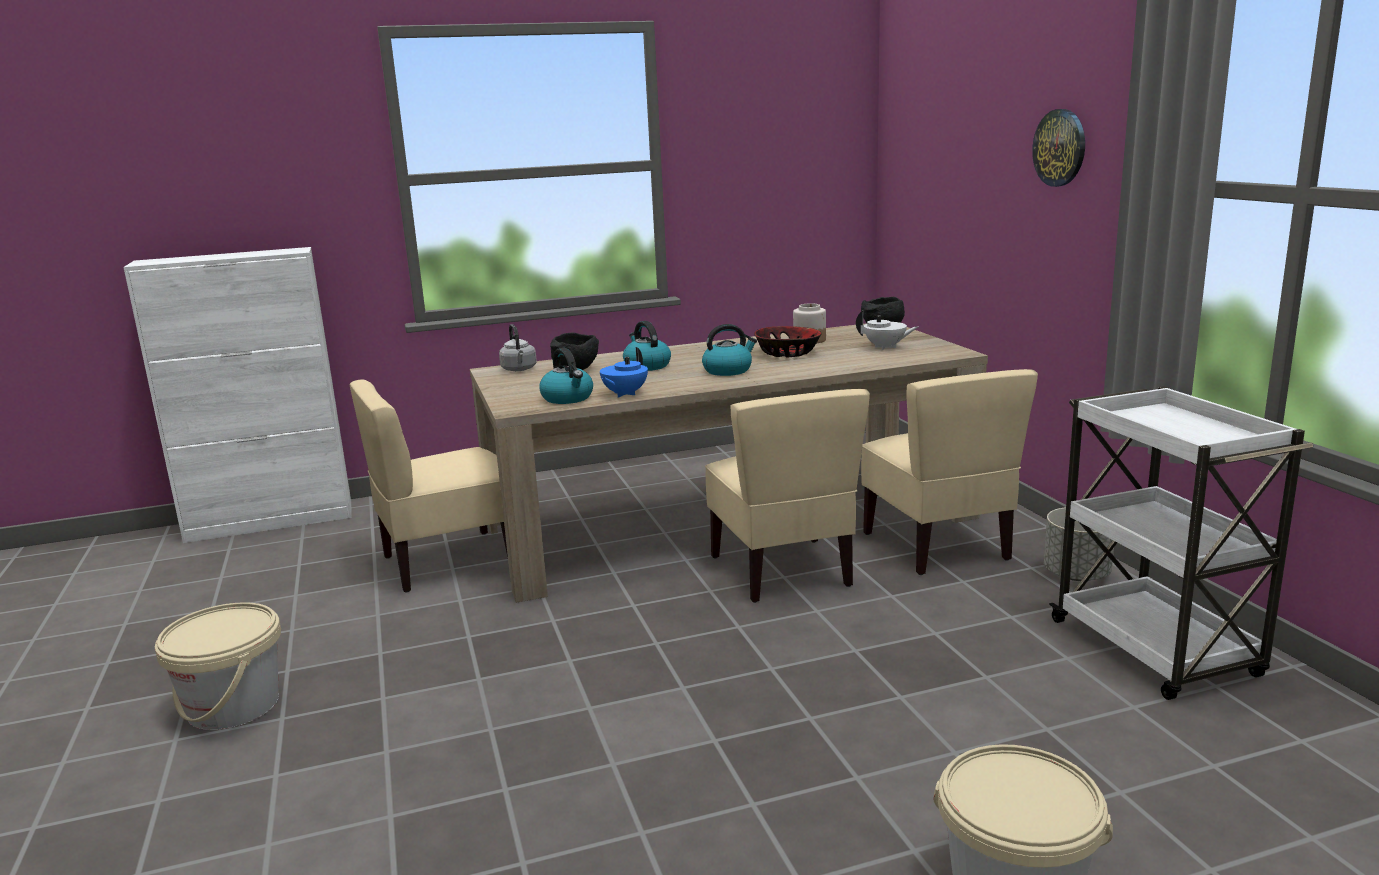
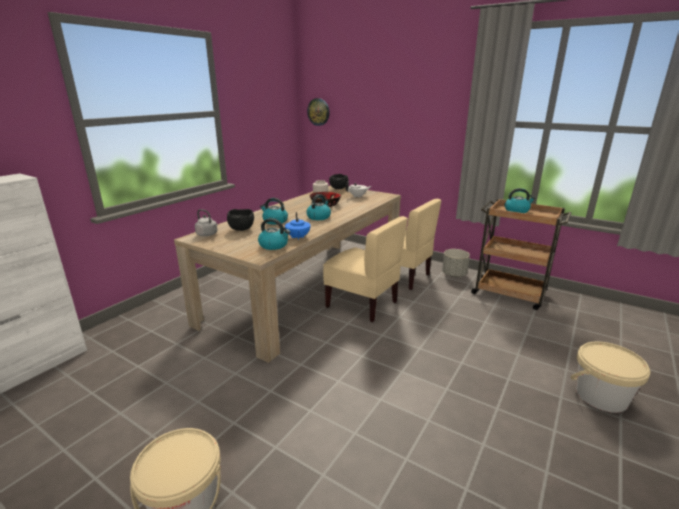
camera: 40 degrees left, 5 degrees up
(448, 562) = (196, 355): beige chair -> none
(1060, 148) = (422, 107): wall clock -> wall clock (318, 112)
(1156, 650) = (510, 294): white cart -> brown cart
(1173, 420) = (517, 210): none -> kettle

